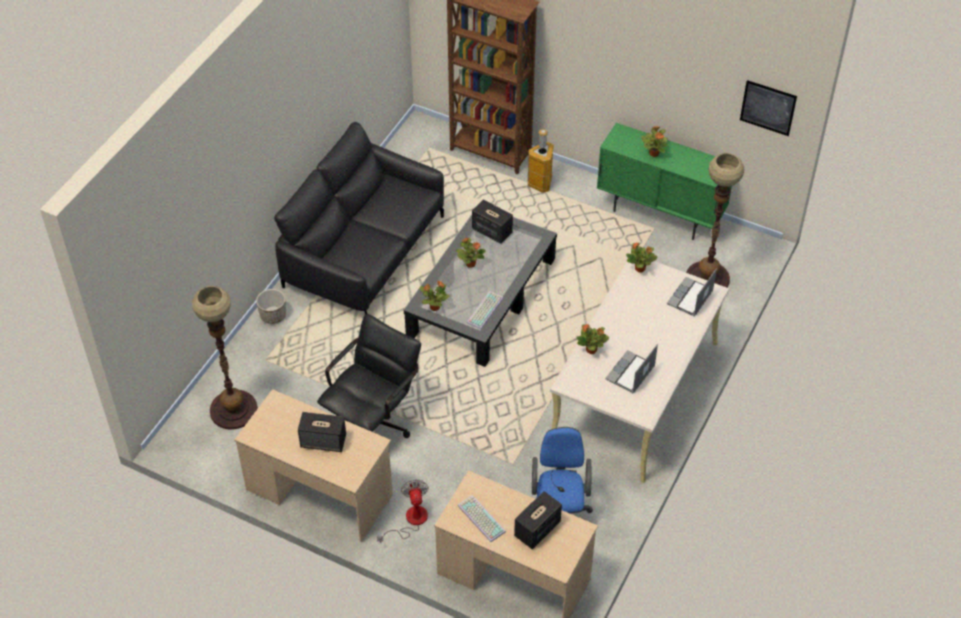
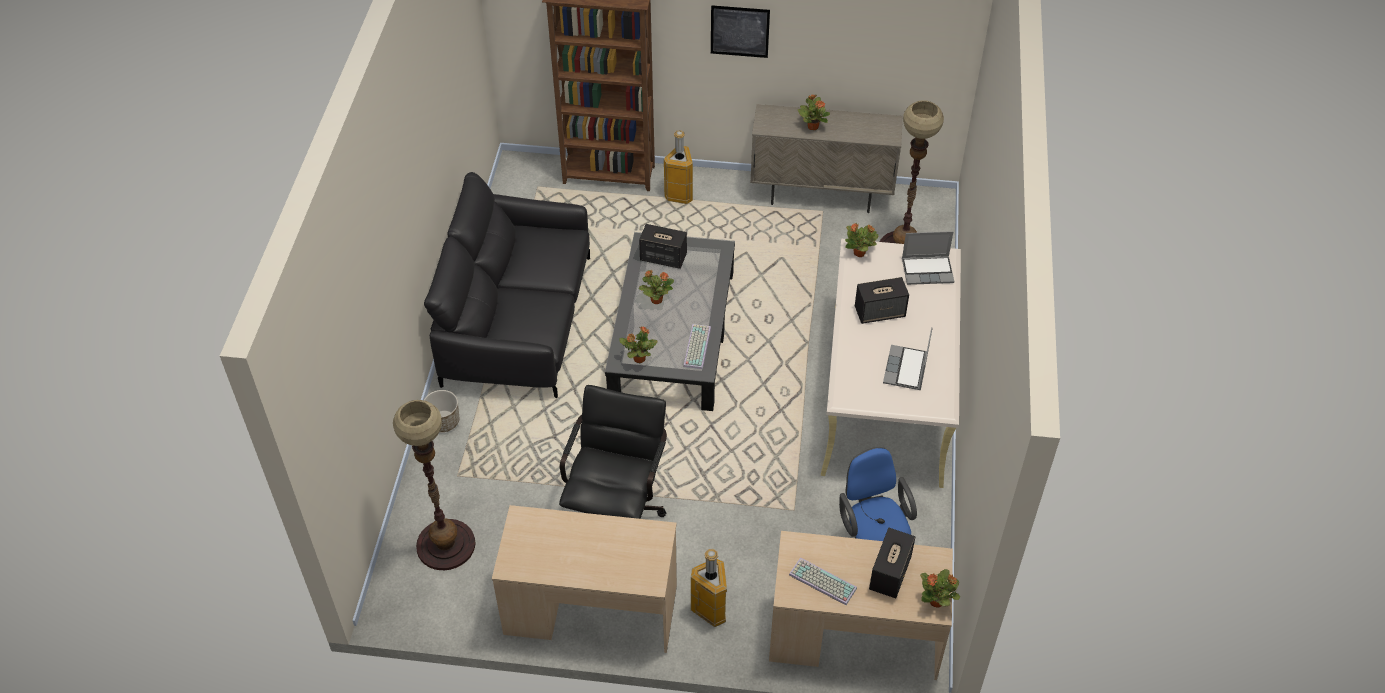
camera: 20 degrees left, 0 degrees up
(324, 441) = (600, 548): speaker -> speaker (880, 312)
(410, 521) = (710, 610): fan -> trash can
(591, 350) = (852, 355): potted plant -> potted plant (937, 601)
(660, 214) = (821, 195): green cabinet -> beige cabinet
(690, 298) = (928, 270): laptop -> laptop turned 105 degrees counterclockwise
(768, 108) = (937, 43): picture -> picture (739, 31)

